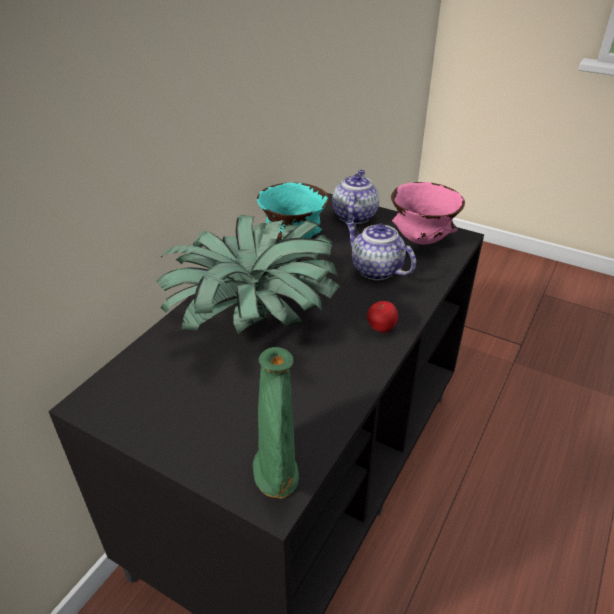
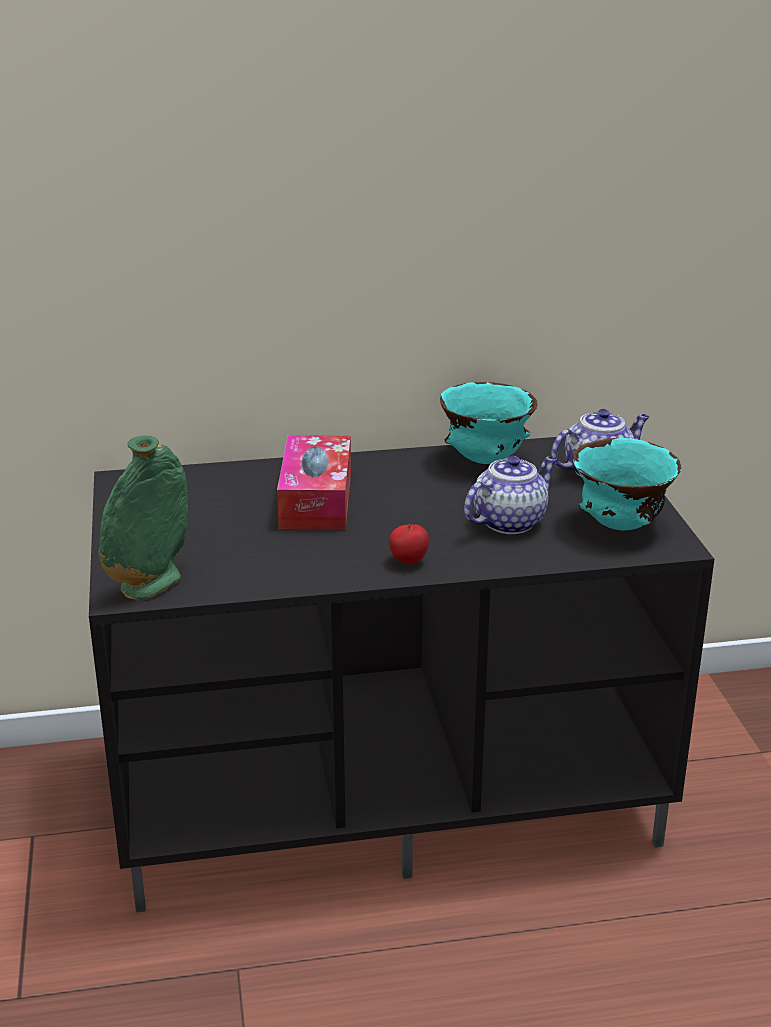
camera: 50 degrees right, 10 degrees down
(253, 324) = (316, 499): potted plant -> tissue box
(375, 269) = (510, 521): teapot -> teapot turned 45 degrees clockwise
(422, 240) = (621, 526): pink bowl -> turquoise bowl

